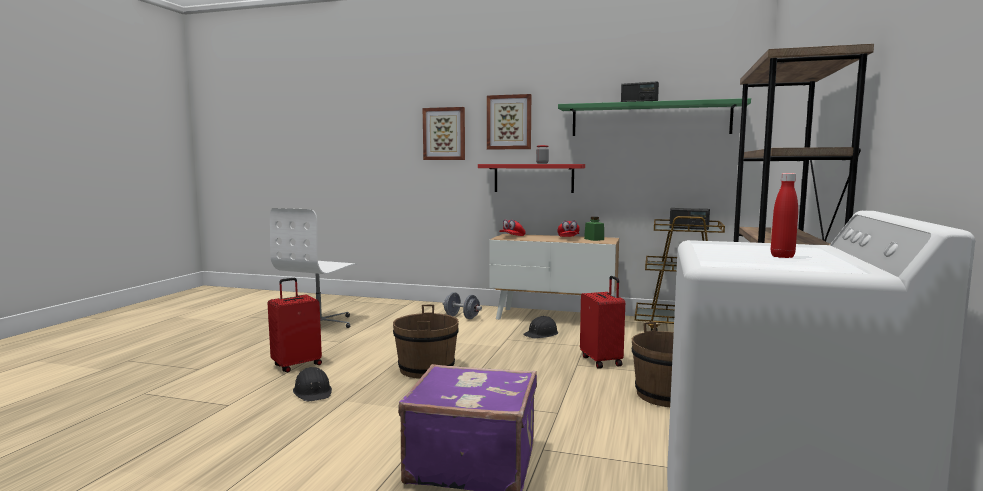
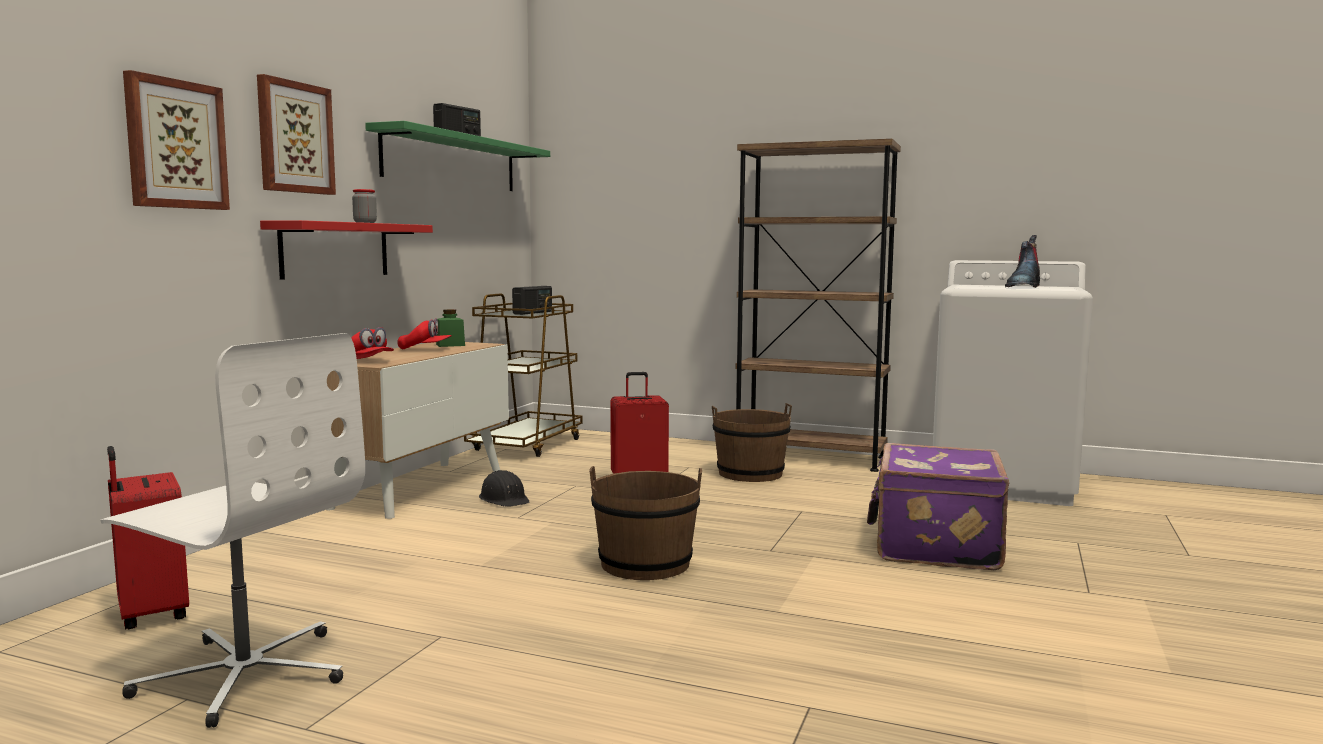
camera: 85 degrees left, 0 degrees up
(297, 365) = (589, 667): red suitcase -> red suitcase (150, 614)
(313, 392) = (741, 637): black hard hat -> none
(461, 317) = (348, 539): grey dumbbell -> none
(782, 256) = (1023, 287): red bottle -> boot

